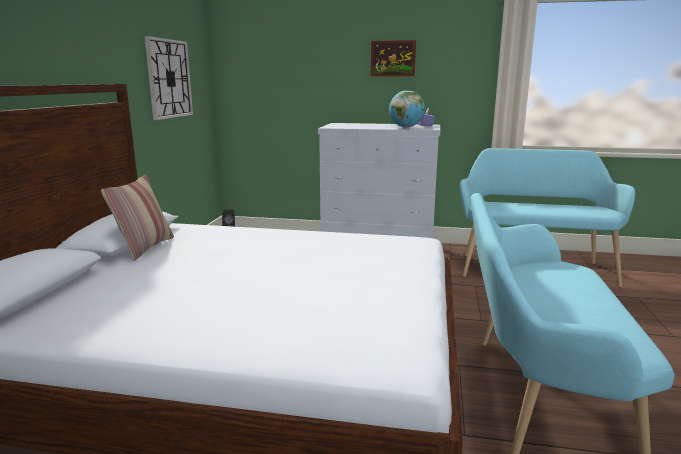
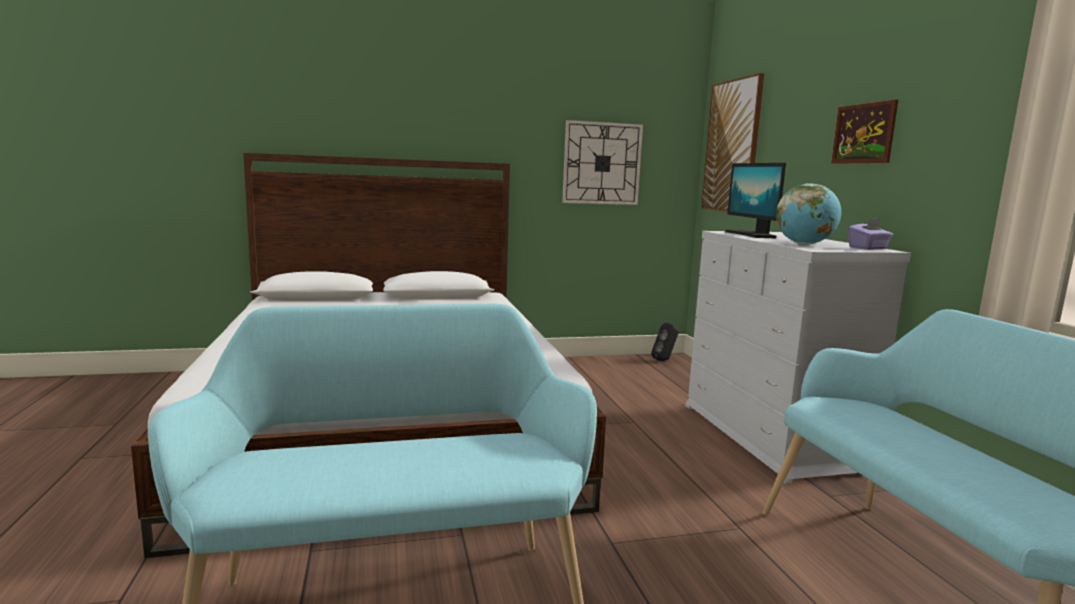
camera: 65 degrees right, 5 degrees down
(144, 248) = (426, 301): pillow -> none
(257, 62) = (732, 146): none -> picture
(352, 126) = (751, 235): none -> monitor

